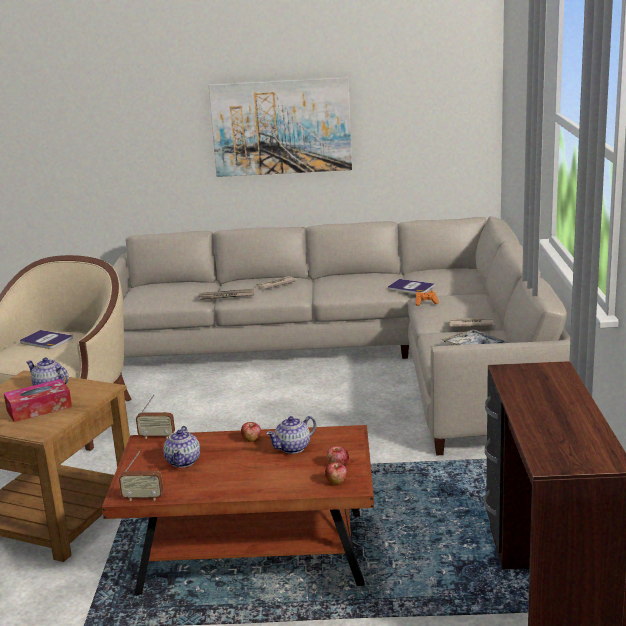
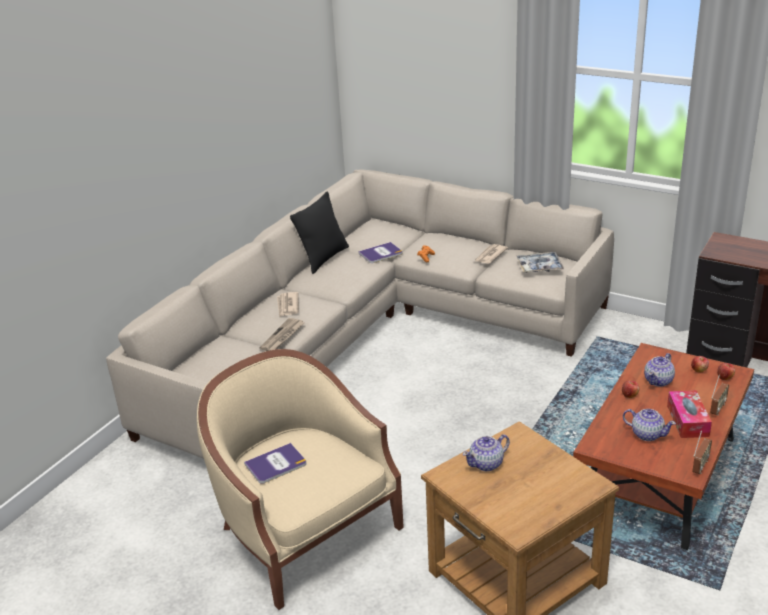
camera: 60 degrees left, 10 degrees up
(39, 409) = (537, 477): tissue box -> tissue box (687, 421)
(157, 436) = (588, 438): radio -> radio (717, 408)
(281, 127) = (209, 147): picture -> none
(293, 448) = (659, 381): teapot -> teapot turned 45 degrees clockwise
(372, 273) = (323, 258): none -> black pillow

